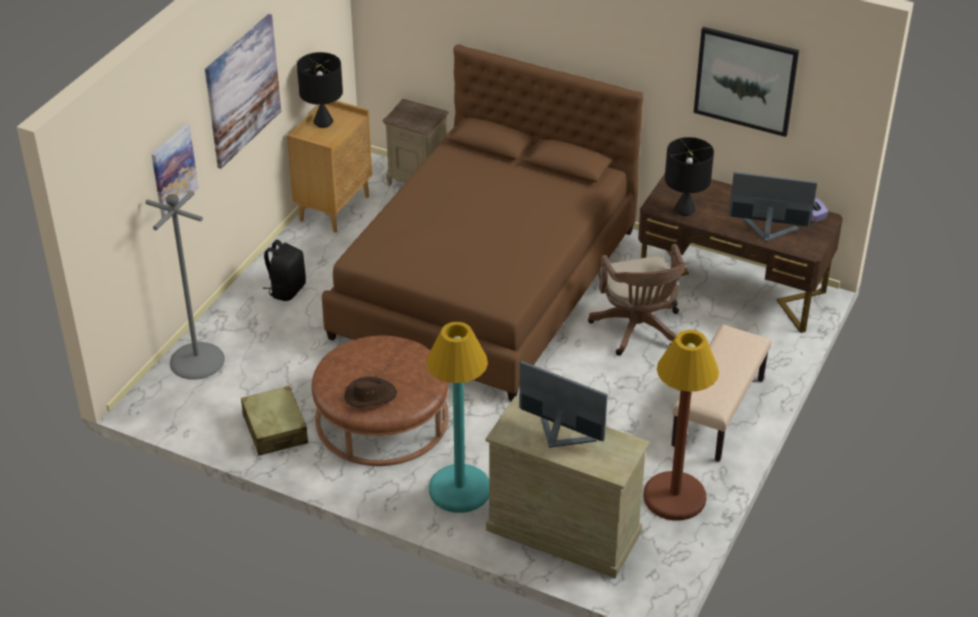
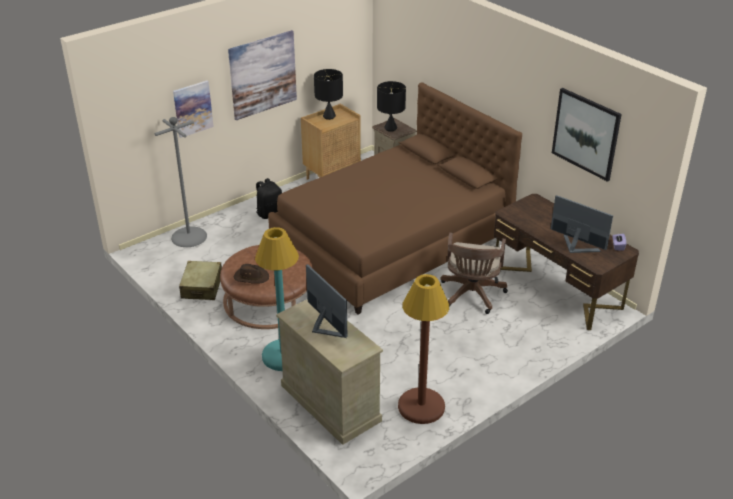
camera: 25 degrees right, 5 degrees down
(684, 211) = (525, 220): black table lamp -> black table lamp (390, 129)
(719, 413) = (491, 363): beige bench -> none

